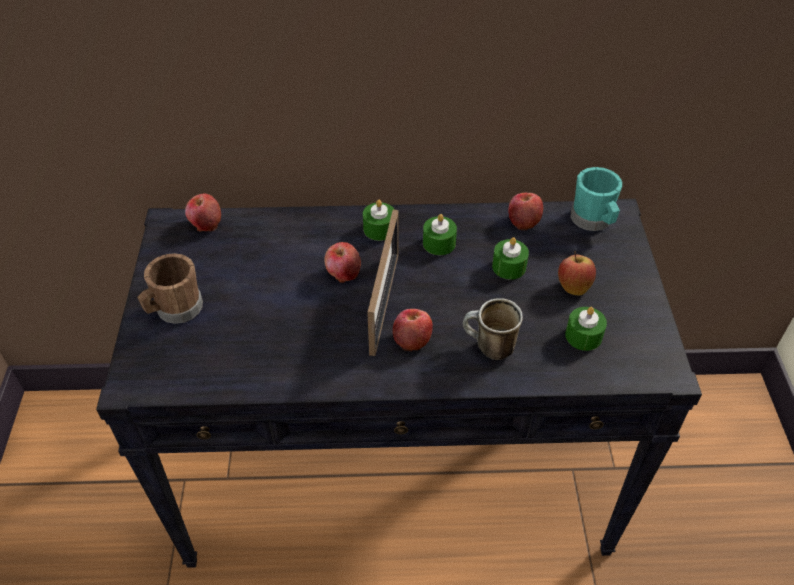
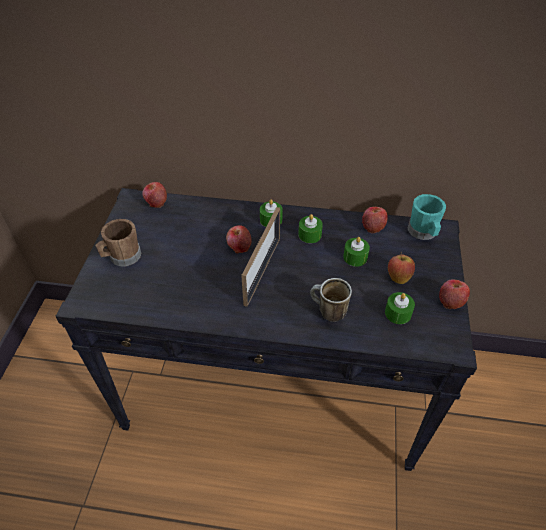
camera: 10 degrees right, 0 degrees up
(412, 339) = (275, 298): apple -> apple (451, 301)

